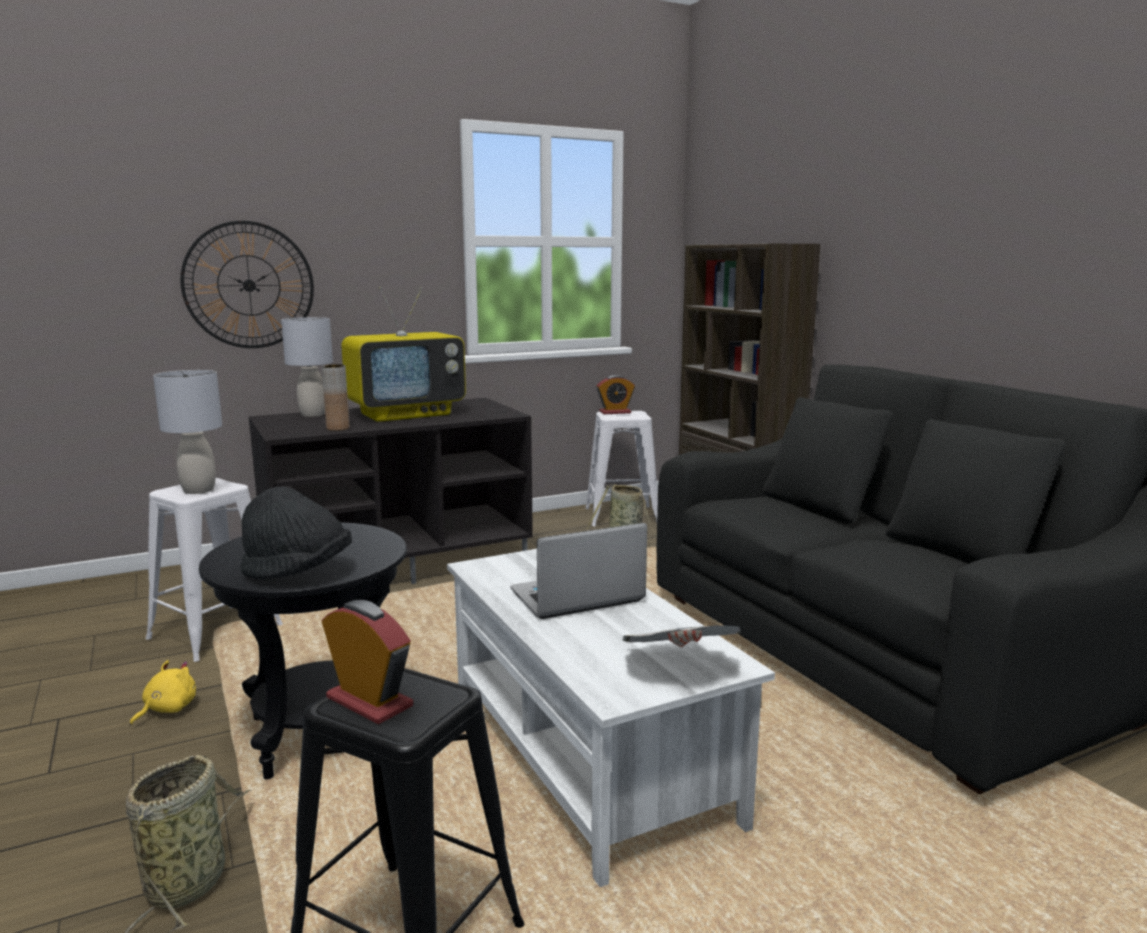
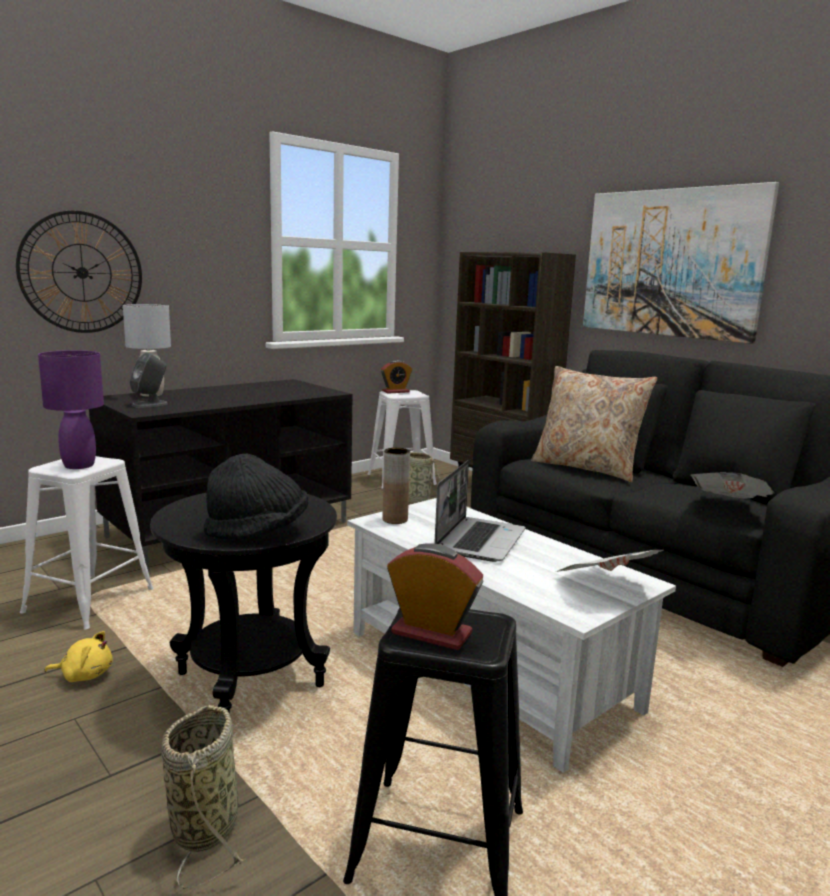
camera: 15 degrees left, 0 degrees up
(167, 709) = (84, 675): yellow plush toy -> yellow plush toy turned 75 degrees clockwise
(198, 490) = (79, 465): grey table lamp -> purple table lamp
(299, 425) = (150, 404): none -> grey speaker
(338, 428) = (190, 406): brown vase -> brown vase (395, 520)
(406, 414) = (240, 393): television -> none
(576, 597) = (479, 540): laptop -> laptop turned 150 degrees clockwise
(787, 514) = (587, 468): none -> beige pillow
(923, 574) = (729, 506): none -> newspaper
(928, 252) = (671, 263): none -> picture

